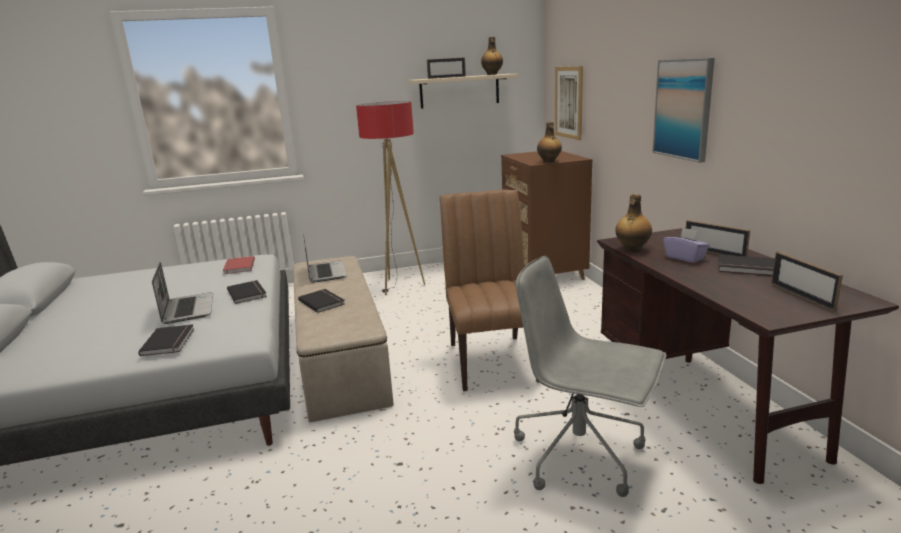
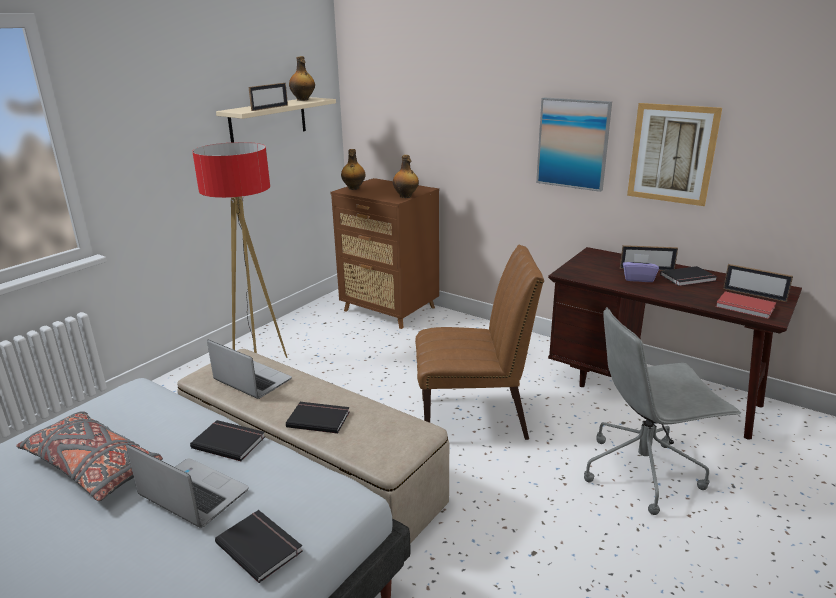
camera: 40 degrees left, 5 degrees up
(181, 285) = (93, 467): none -> grey pillow
(238, 267) = (135, 411): red book -> red book (745, 307)
(493, 362) = (472, 419): brown chair -> brown chair turned 135 degrees clockwise
(569, 102) = (392, 129): picture -> picture (672, 154)
(632, 249) = (591, 279): bottle -> bottle (353, 188)

